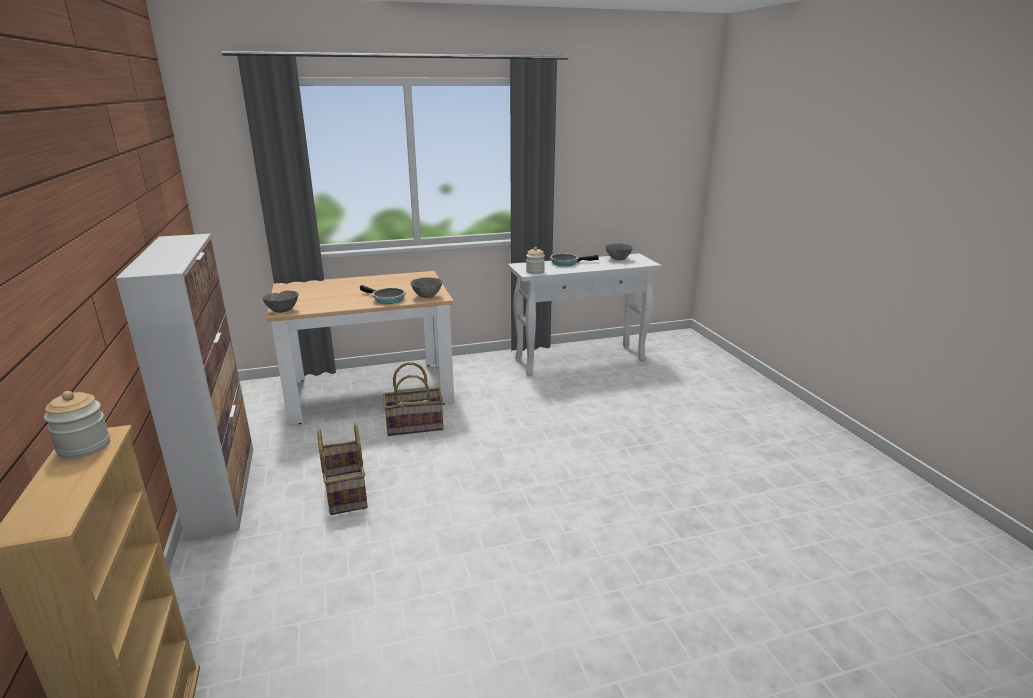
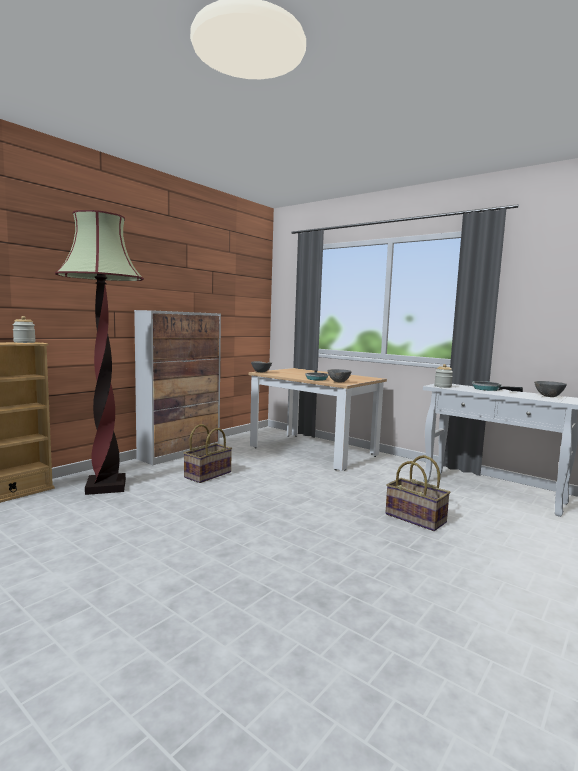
camera: 55 degrees right, 15 degrees down
(270, 601) = (106, 486): none -> floor lamp
(415, 425) = (297, 470): basket -> basket (416, 518)

